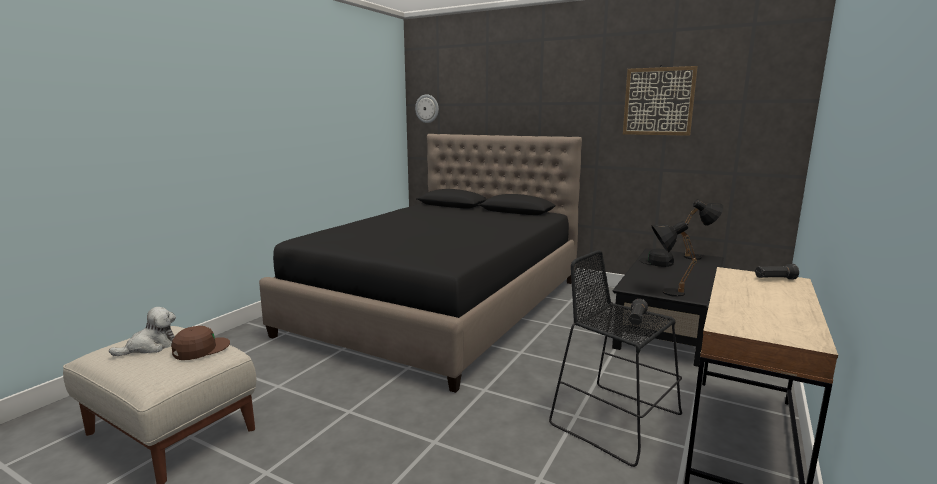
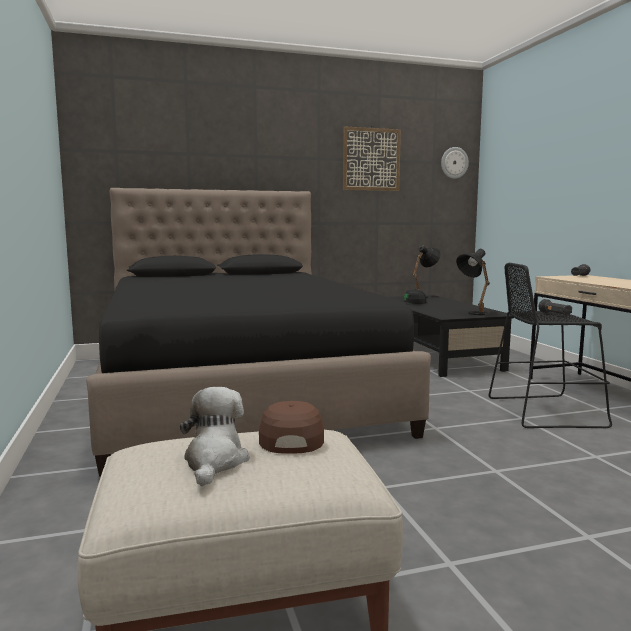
camera: 45 degrees left, 5 degrees down
(427, 108) = (99, 155): wall clock -> wall clock (454, 163)

